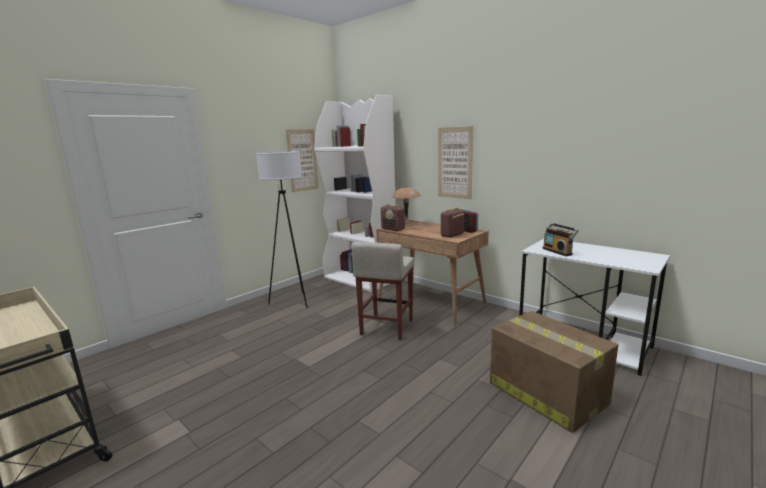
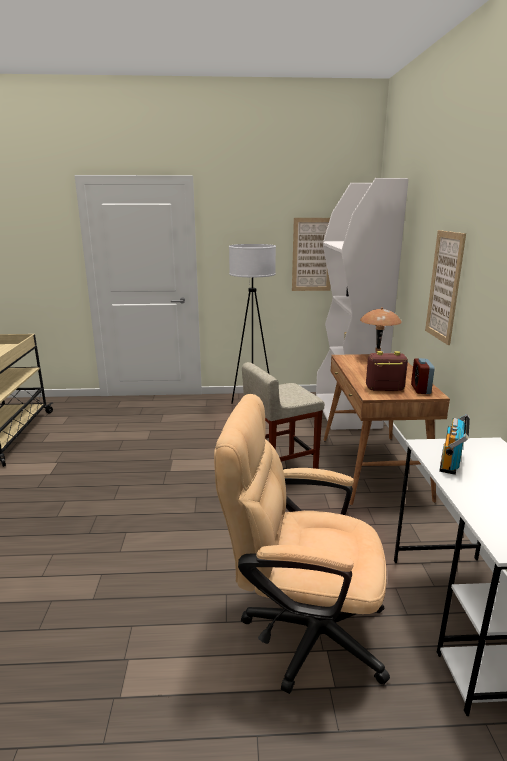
camera: 45 degrees right, 5 degrees up
(393, 229) = (345, 360): radio -> none
(545, 392) = (301, 629): cardboard box -> beige office chair

